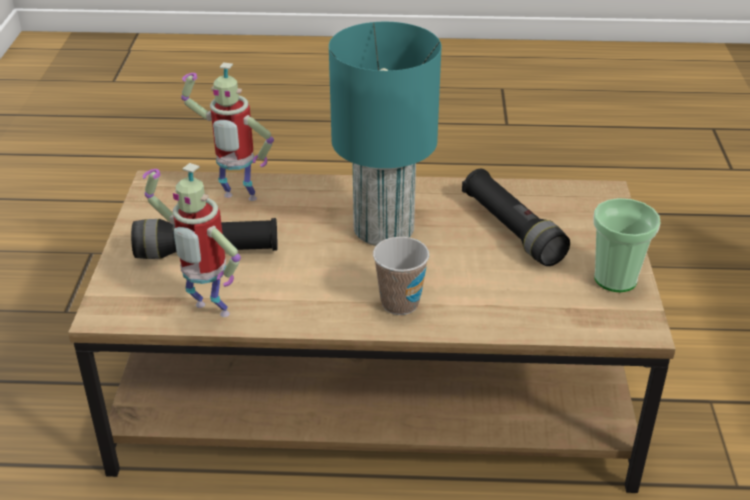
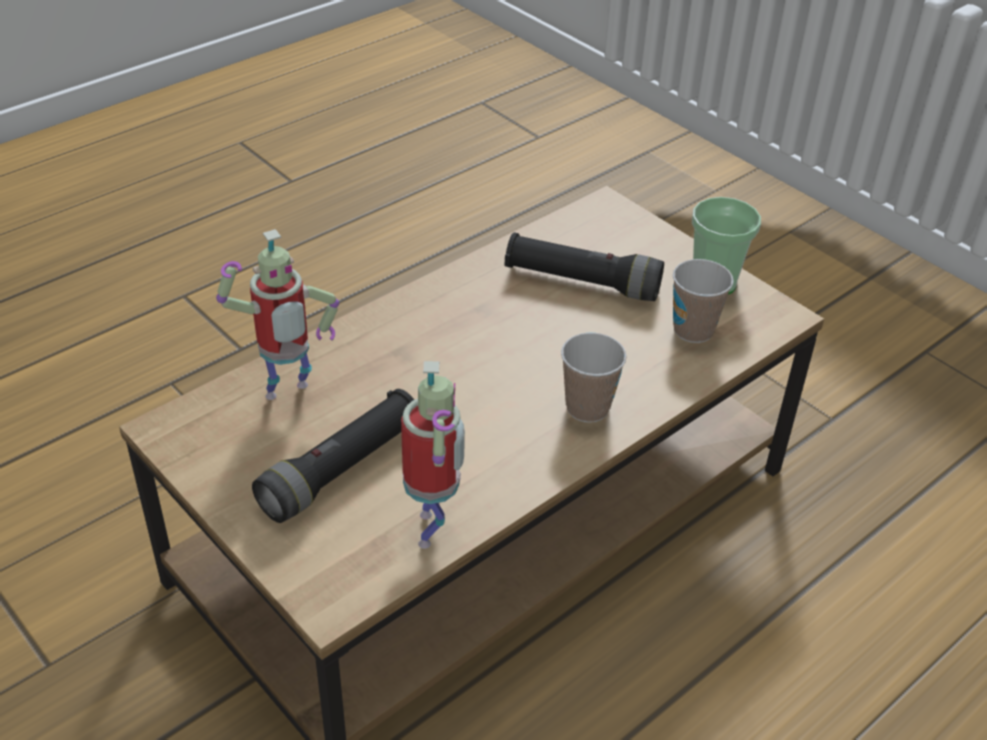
camera: 45 degrees left, 5 degrees up
(207, 312) = (433, 530): toy robot -> toy robot turned 75 degrees counterclockwise
(382, 230) = (475, 346): turquoise table lamp -> none
(550, 299) = (693, 330): none -> cup

